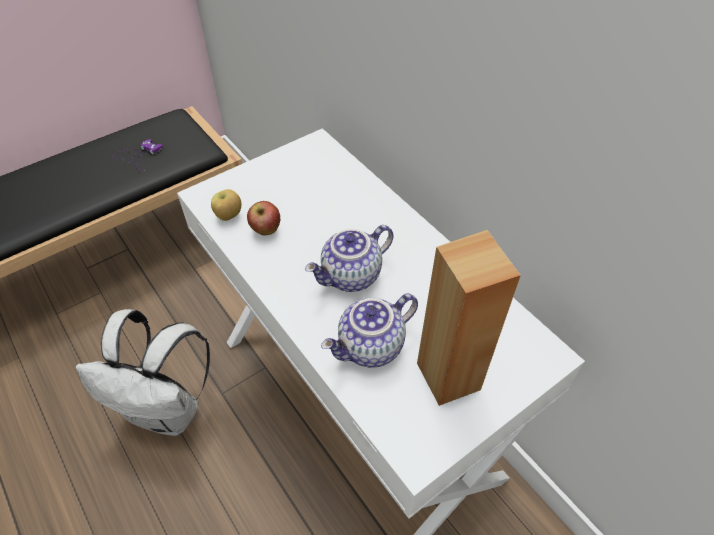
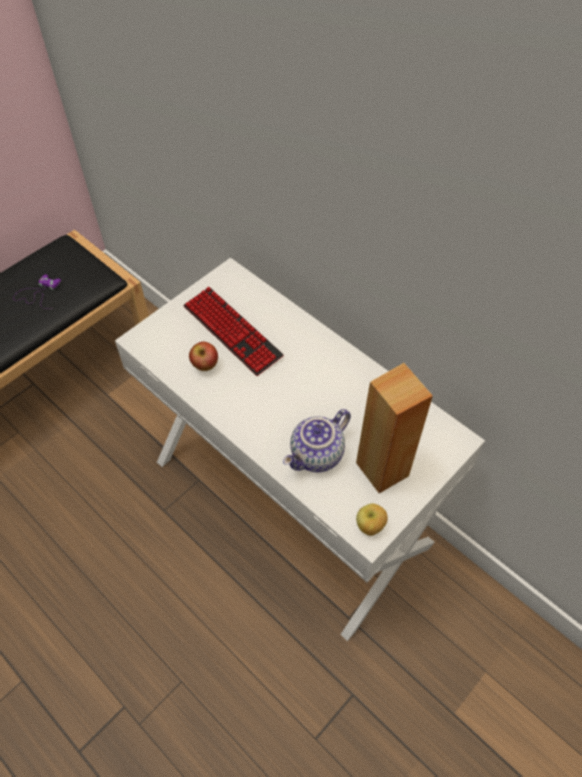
camera: 10 degrees left, 5 degrees up
(167, 410) = (117, 534): white backpack -> none
(228, 216) = (168, 357): apple -> apple (370, 526)
(305, 199) = (232, 331): none -> keyboard
(351, 277) = (288, 397): teapot -> none

